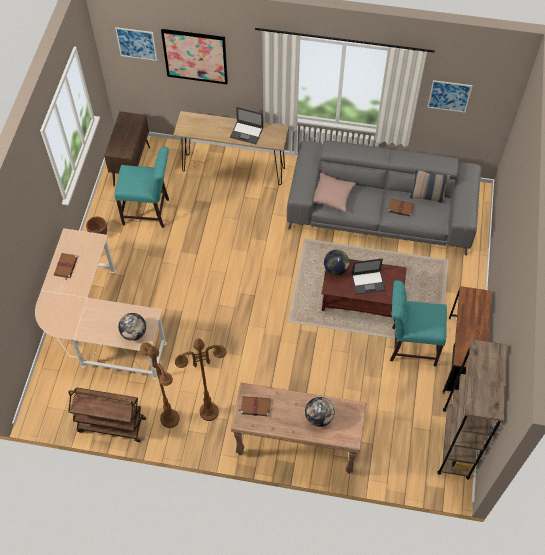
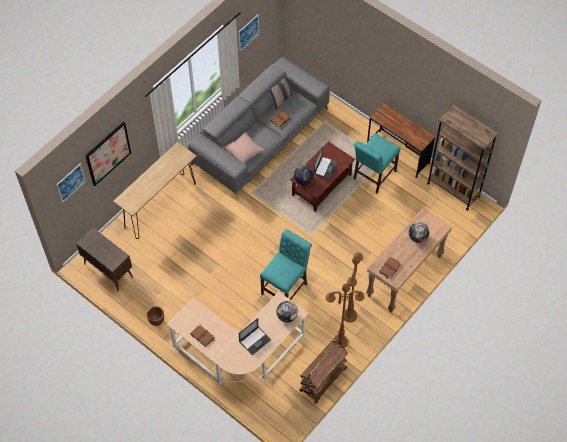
camera: 60 degrees left, 0 degrees up
(149, 212) = (159, 278): turquoise chair -> turquoise chair (286, 287)
(247, 133) = (165, 169): laptop -> laptop (255, 340)

